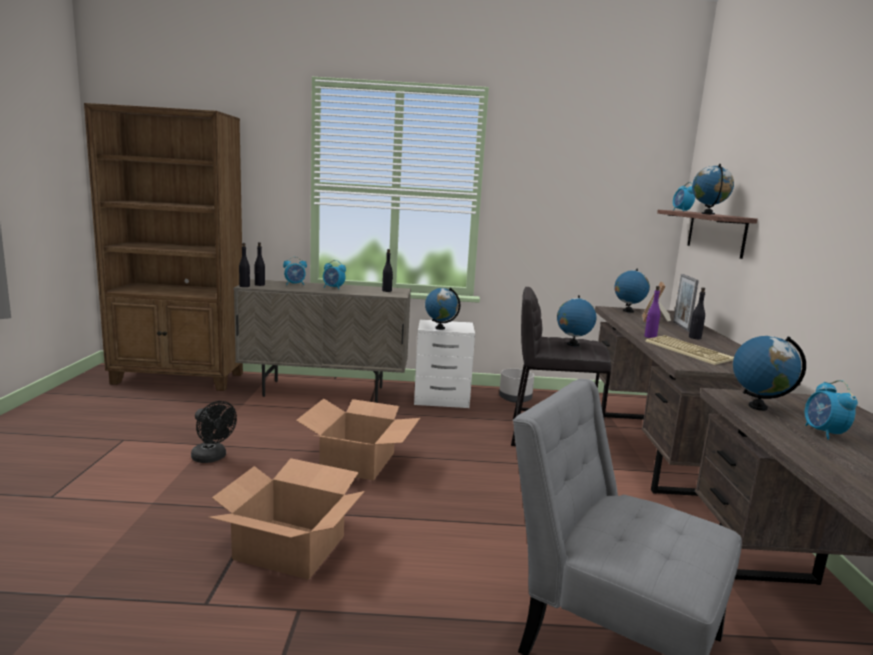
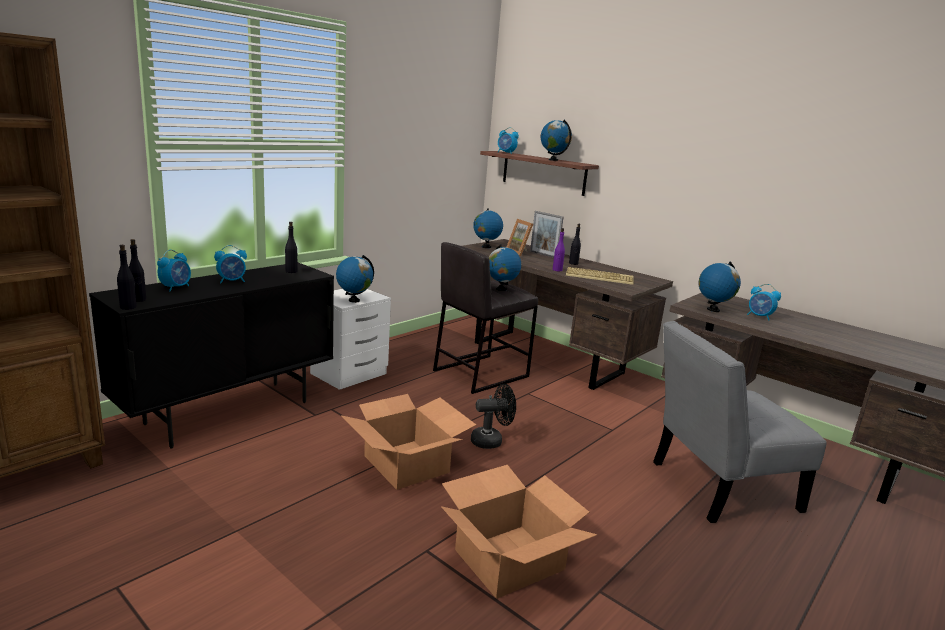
camera: 50 degrees left, 5 degrees up
(212, 458) = (278, 538): black fan -> black fan (491, 441)
(324, 392) = (229, 412): beige cabinet -> black cabinet
(515, 398) = (400, 350): grey planter -> none

